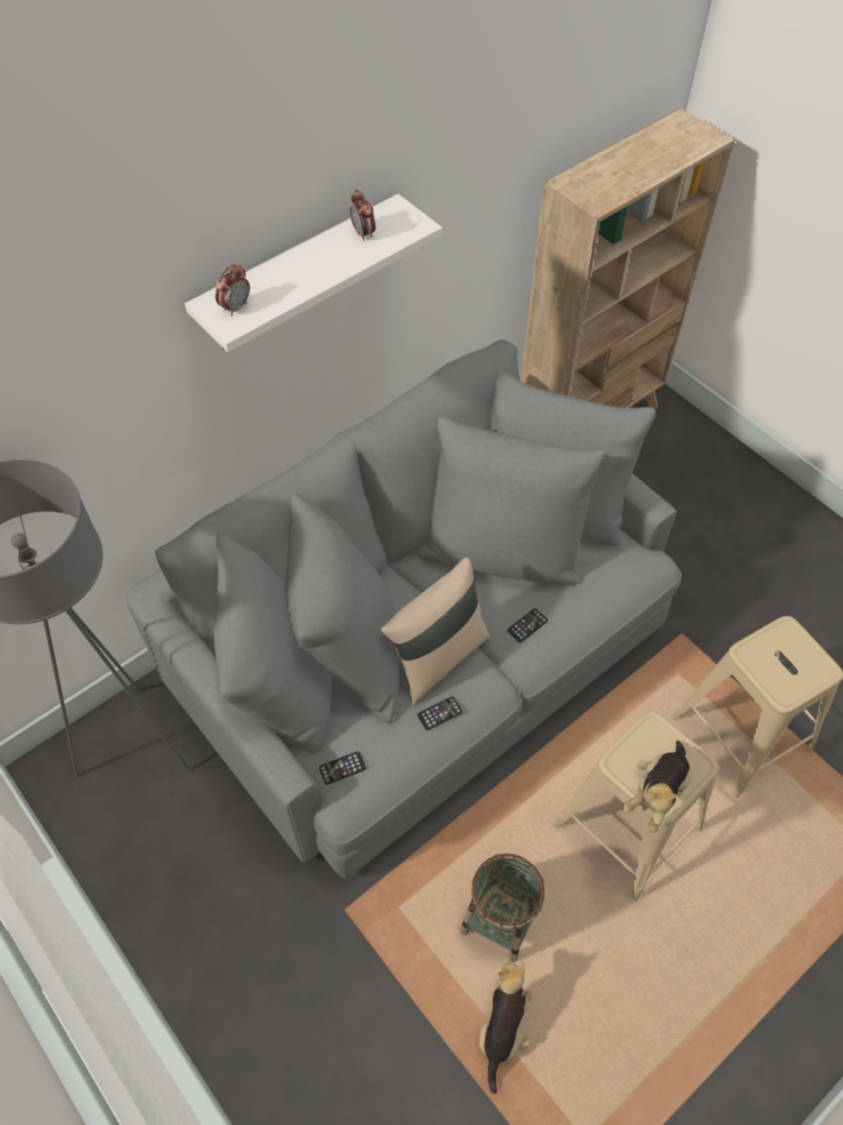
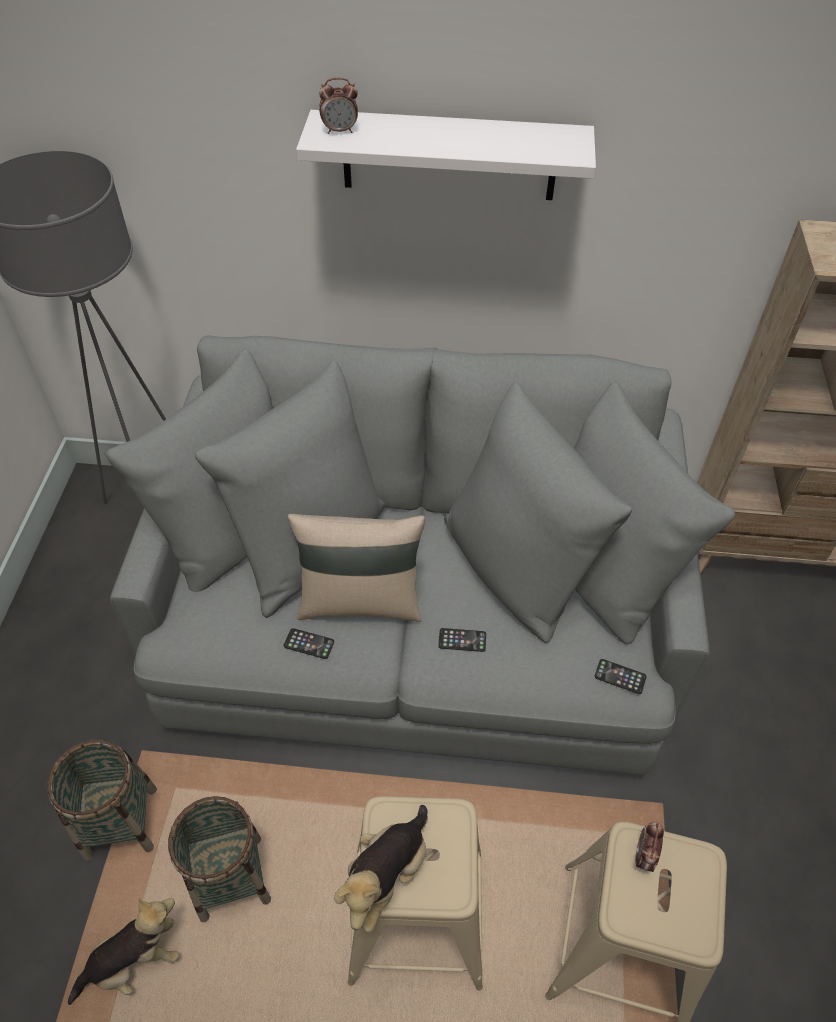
camera: 45 degrees right, 5 degrees down
(342, 768) = (194, 617): phone -> phone (620, 676)
(363, 233) = (518, 136): alarm clock -> alarm clock (644, 856)
(389, 965) = (121, 822): none -> basket
(656, 793) = (385, 876): plush toy -> plush toy turned 45 degrees counterclockwise

